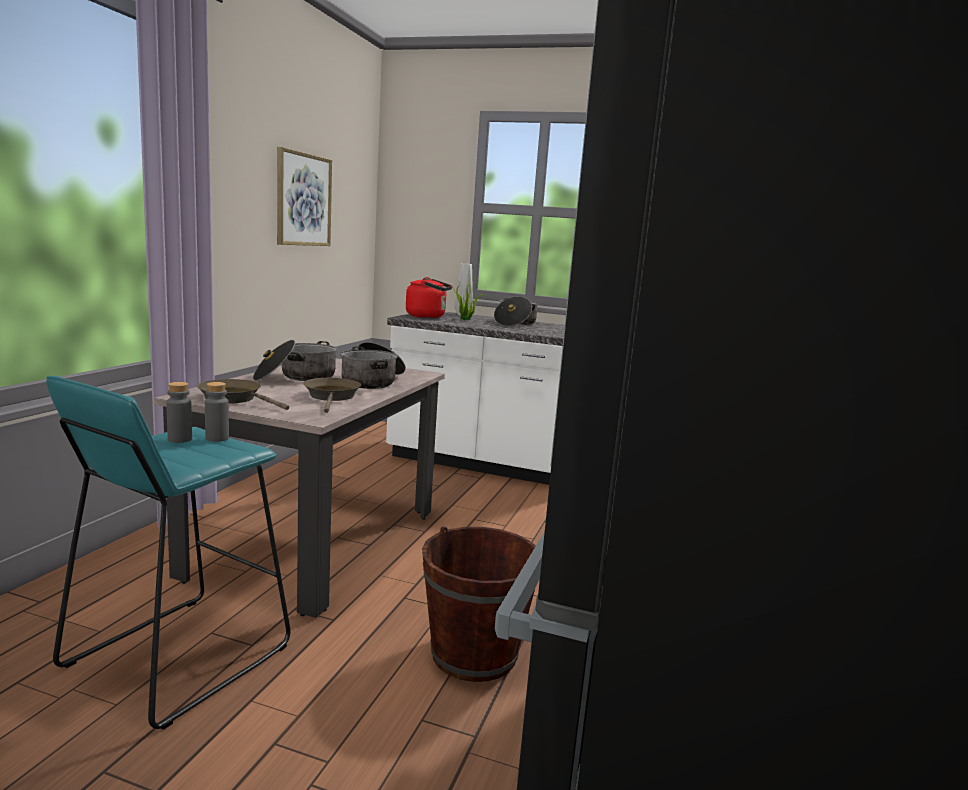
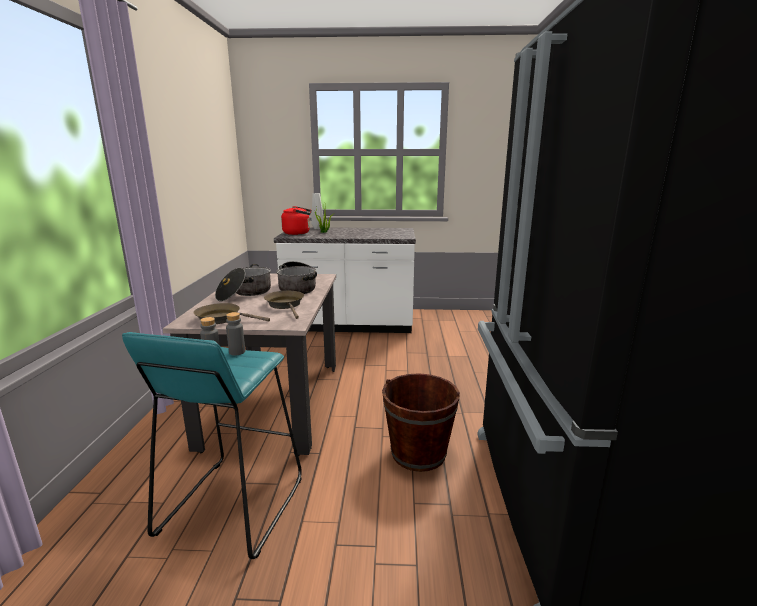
camera: 15 degrees left, 5 degrees up
(303, 200) = (198, 158): picture -> none
(515, 323) = (357, 231): cooking pot -> none

